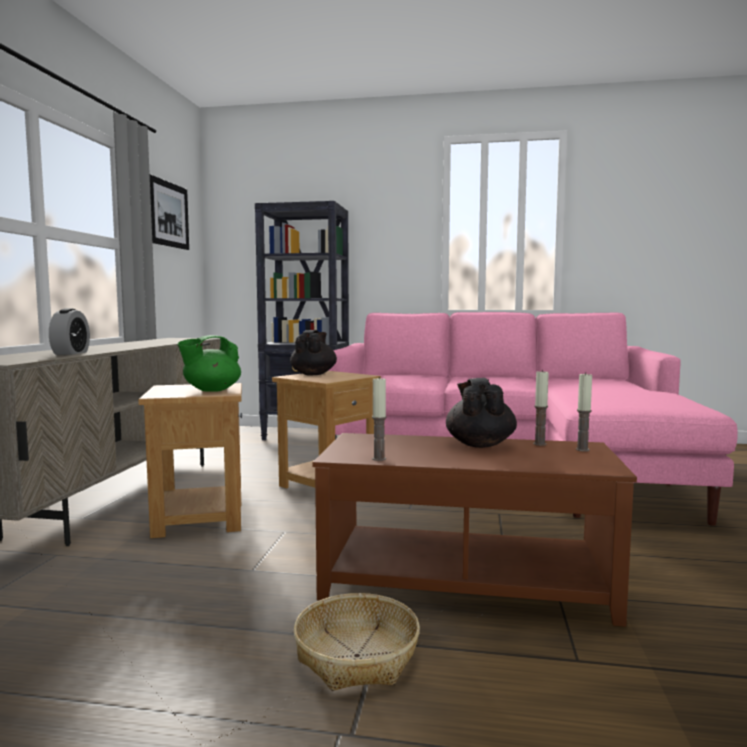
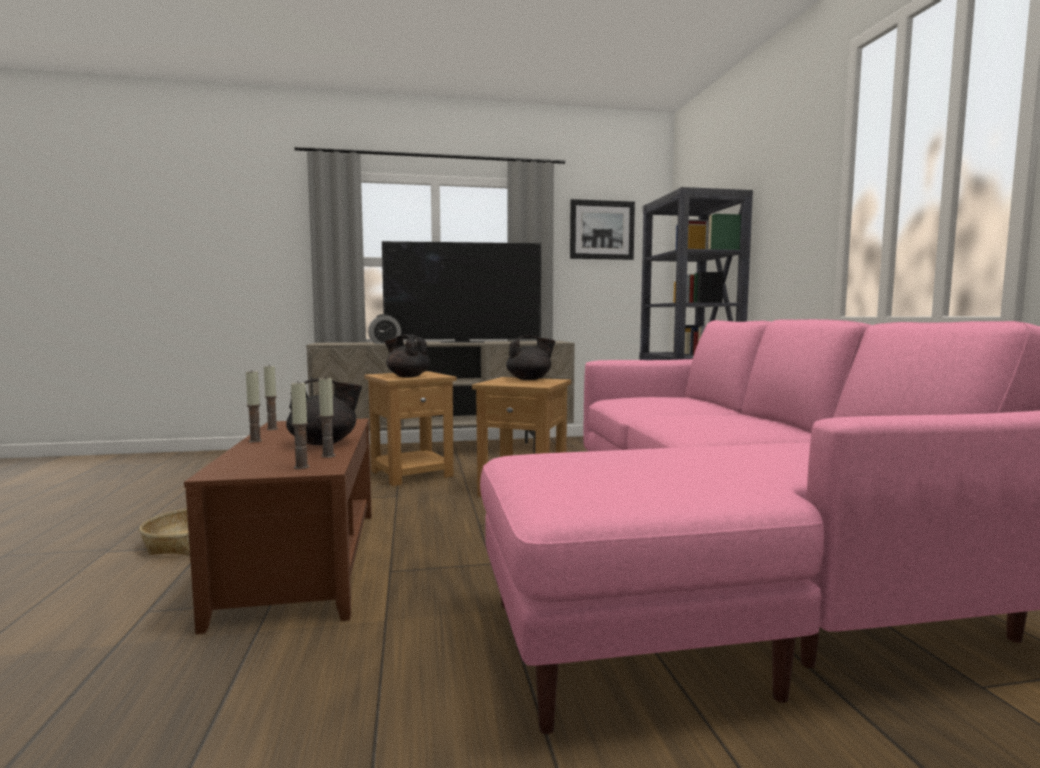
camera: 70 degrees right, 0 degrees up
(123, 345) = (463, 342): none -> television
(211, 390) = (407, 376): green teapot -> black teapot
(453, 462) = (255, 441): none -> candle

